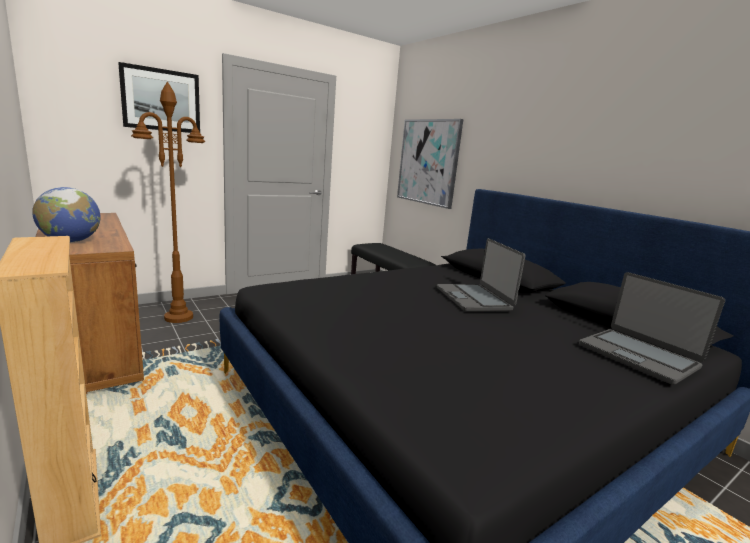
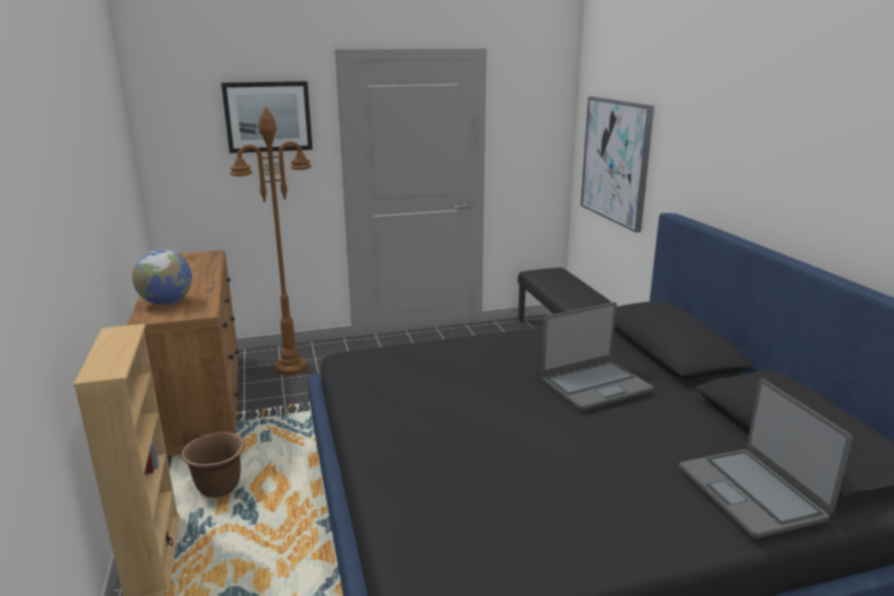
camera: 20 degrees right, 5 degrees up
(135, 419) = (219, 488): none -> brown planter
(474, 298) = (595, 385): laptop -> laptop turned 120 degrees counterclockwise

